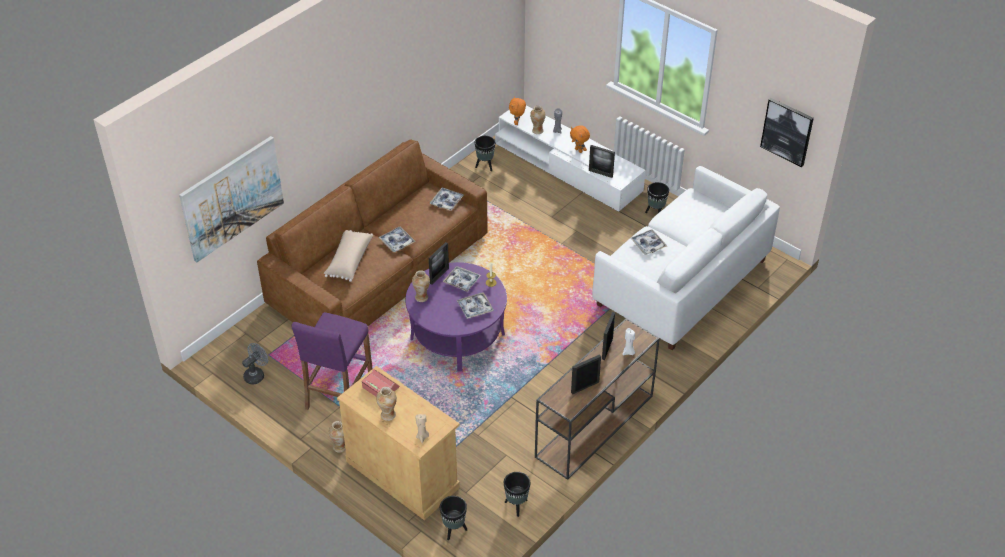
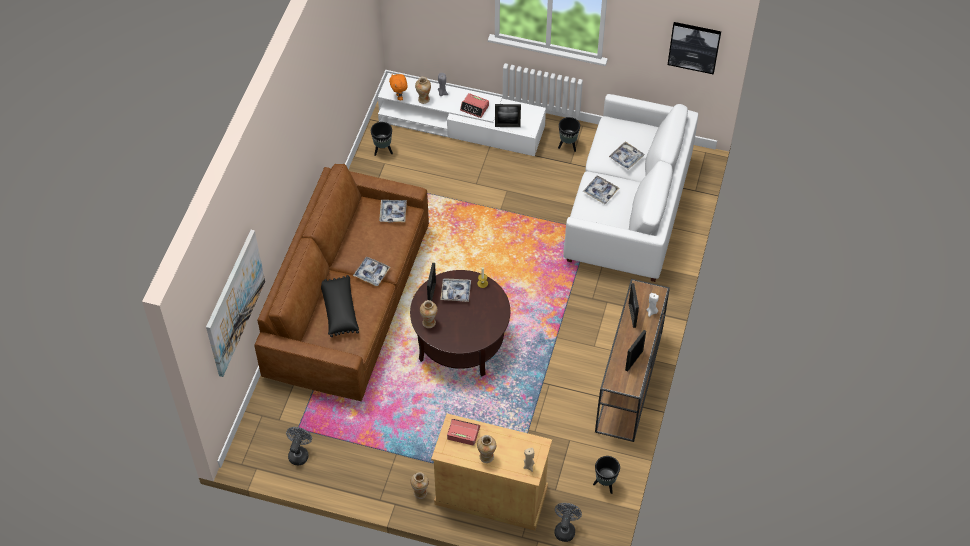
camera: 25 degrees left, 10 degrees up
(339, 392) = (387, 440): purple stool -> none
(348, 260) = (339, 310): beige pillow -> black pillow
(453, 530) = (565, 529): black planter -> grey fan
(457, 336) = (460, 341): purple coffee table -> brown coffee table
(475, 308) = (483, 315): tray -> tray (626, 158)
(579, 150) = (474, 108): orange plush toy -> alarm clock

